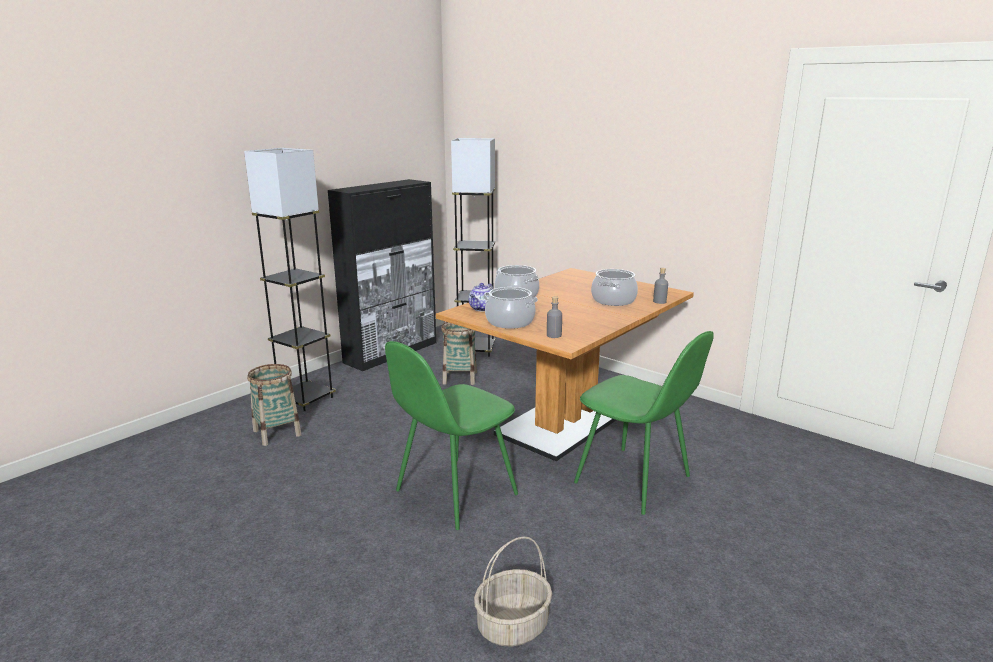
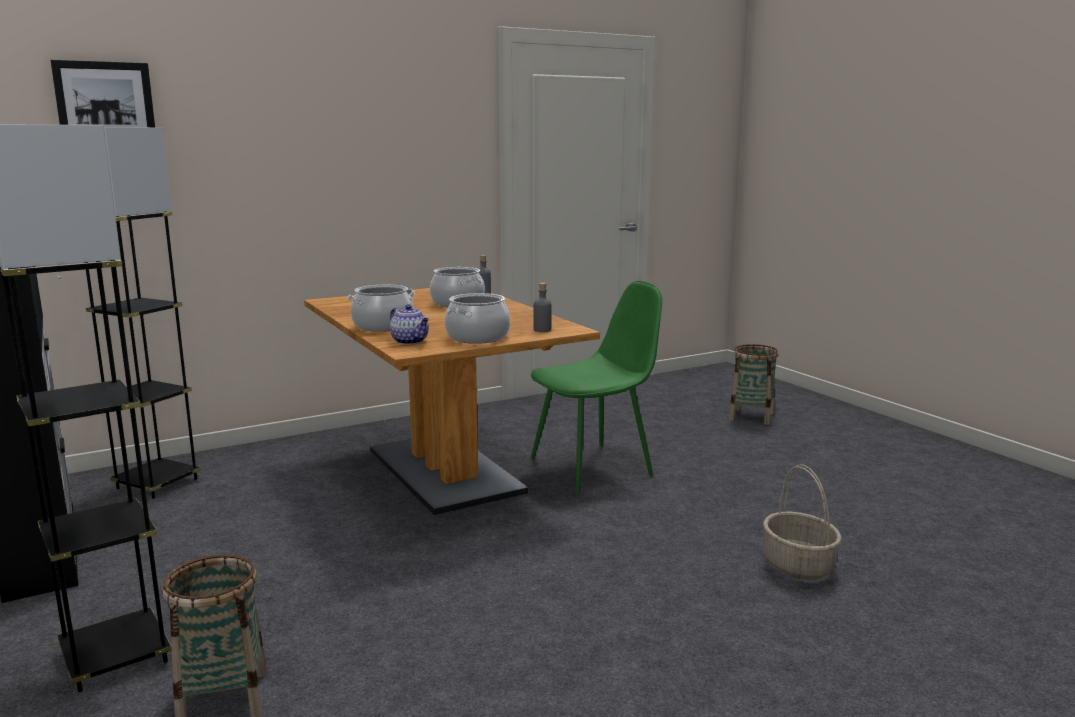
camera: 70 degrees left, 5 degrees down
(453, 494) = (553, 560): green chair -> none
(460, 378) = (238, 509): basket -> basket (751, 416)
(505, 120) = (105, 101): none -> picture

